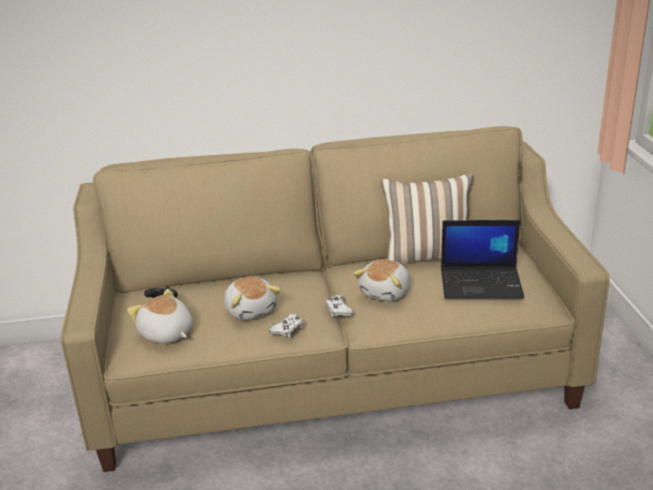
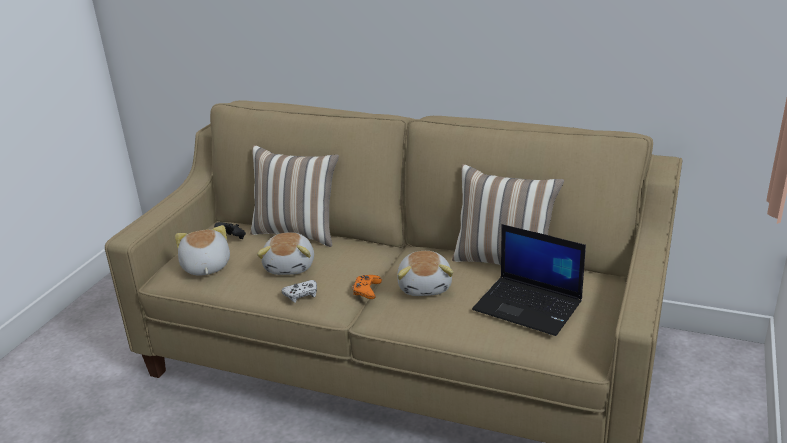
camera: 30 degrees right, 0 degrees up
(221, 281) = (297, 232): none -> pillow
(338, 310) = (366, 290): white game controller -> orange game controller
(386, 292) = (425, 286): plush toy -> plush toy turned 60 degrees counterclockwise

